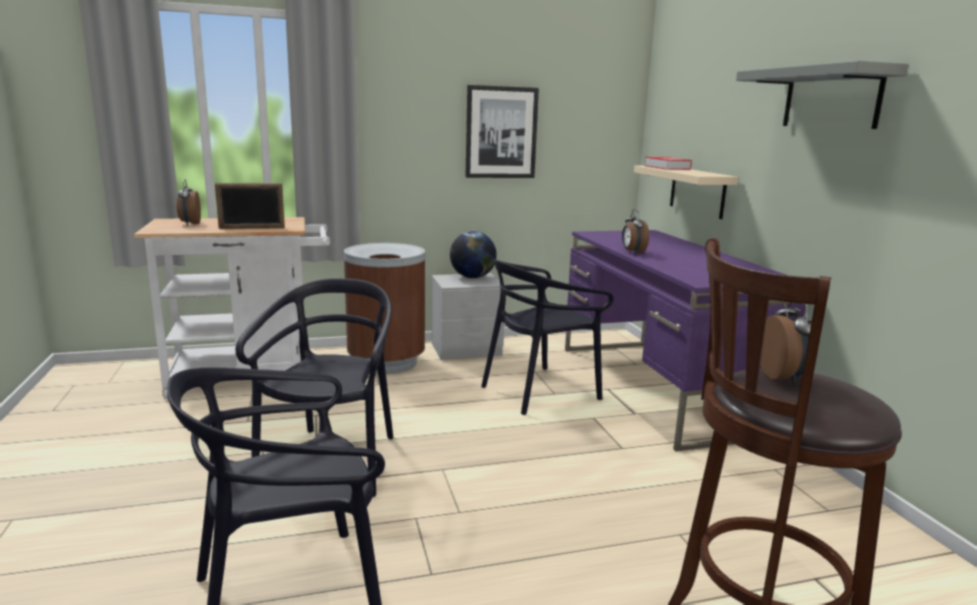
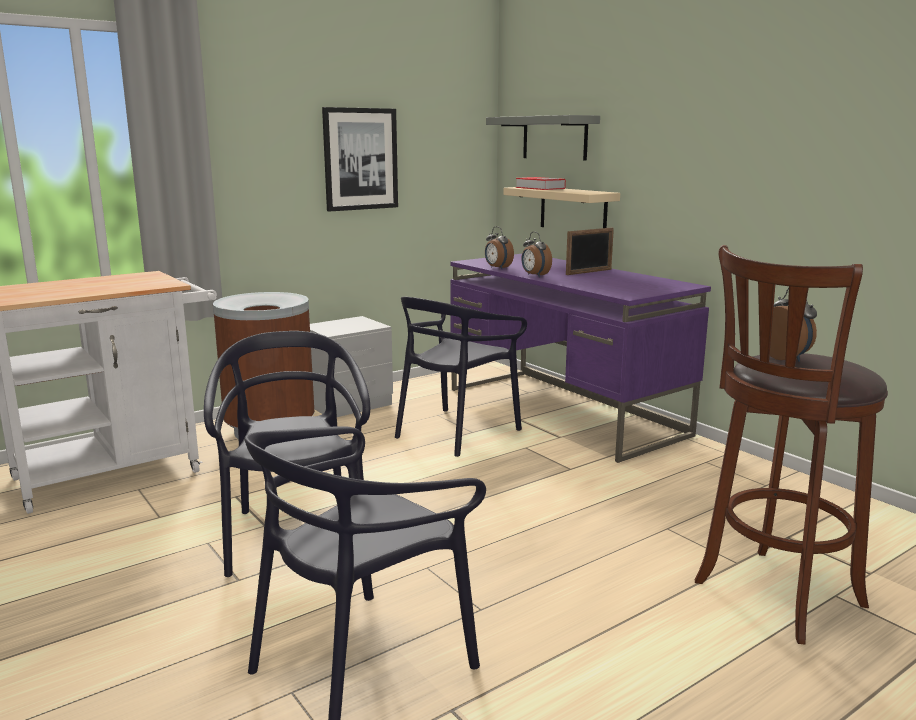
camera: 20 degrees left, 0 degrees up
(190, 224) = (31, 290): alarm clock -> alarm clock (497, 268)
(252, 228) = (121, 288): picture frame -> picture frame (589, 272)
(472, 277) = (348, 322): globe -> none
(831, 98) = (714, 116): grey shelf -> grey shelf (554, 138)

